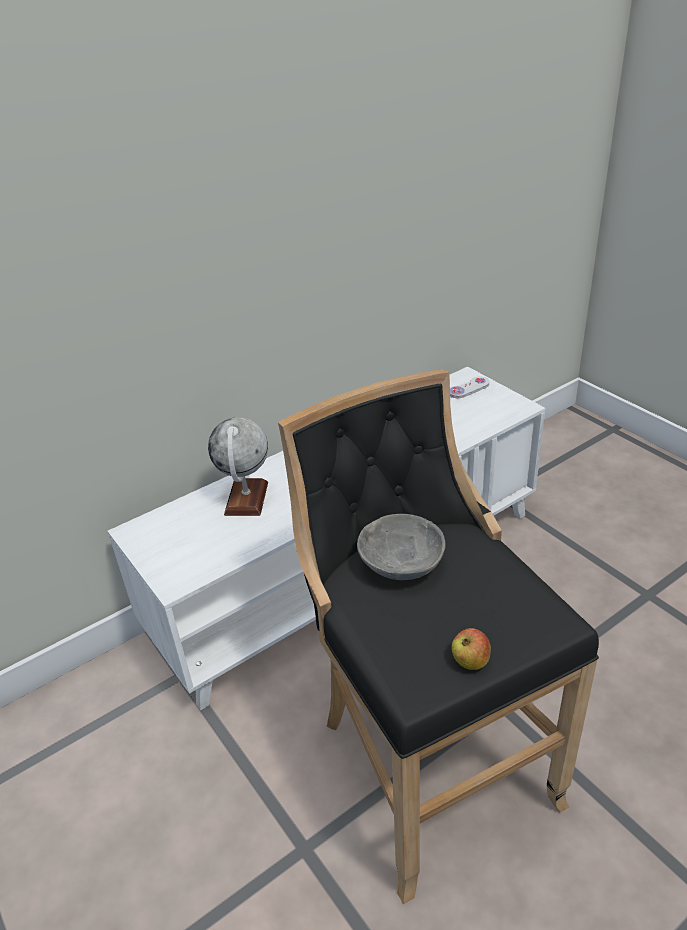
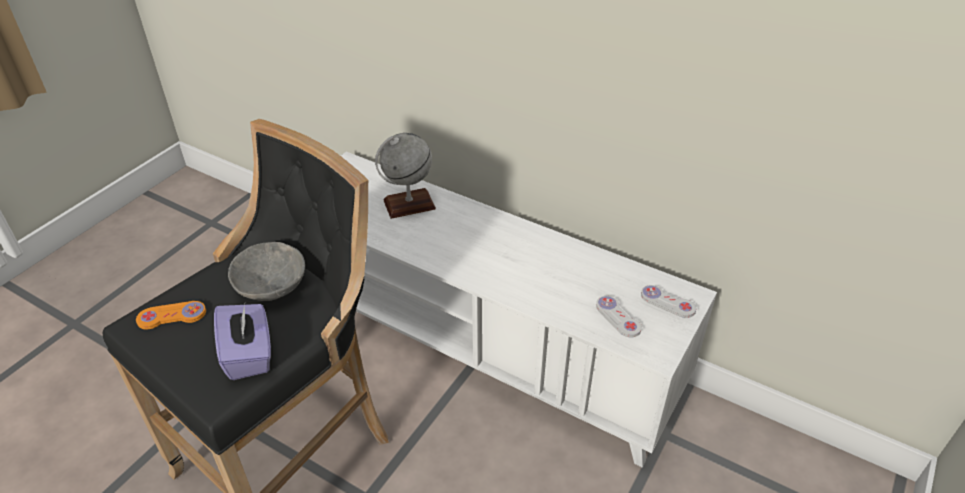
camera: 65 degrees right, 5 degrees up
(414, 653) = (172, 316): none -> orange game controller
(470, 661) = (165, 350): apple -> none
(474, 414) = (618, 317): none -> white game controller
(501, 591) = (249, 354): none -> purple tissue box

